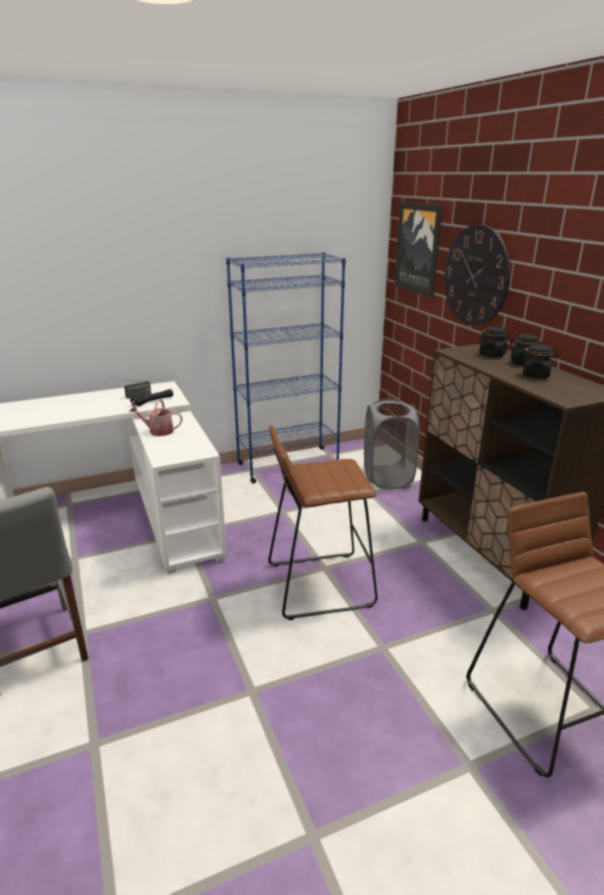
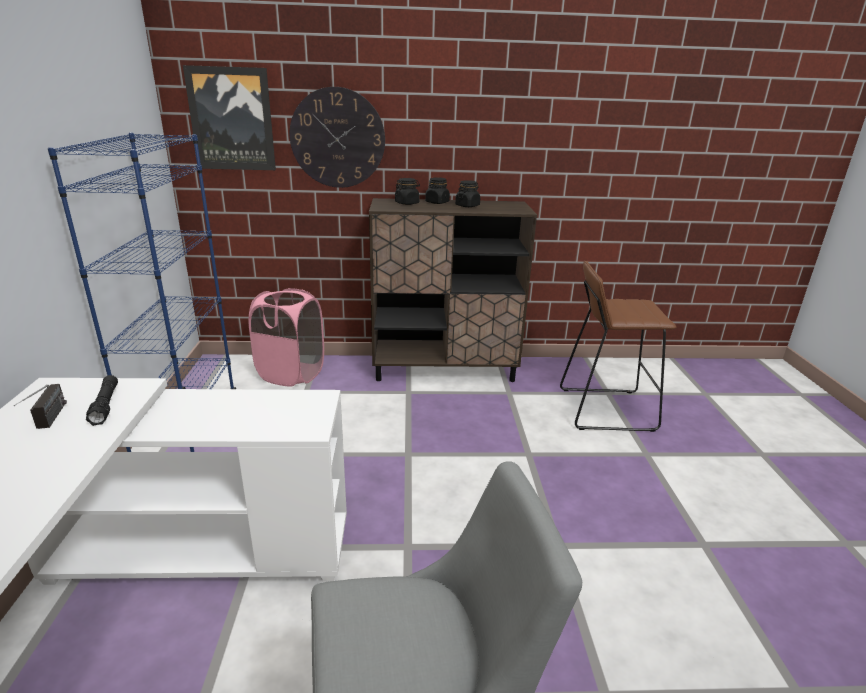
camera: 70 degrees left, 0 degrees up
(158, 431) = (208, 423): watering can -> none
(318, 584) = (430, 464): brown stool -> none
(387, 477) = (291, 374): grey laundry basket -> pink laundry basket

